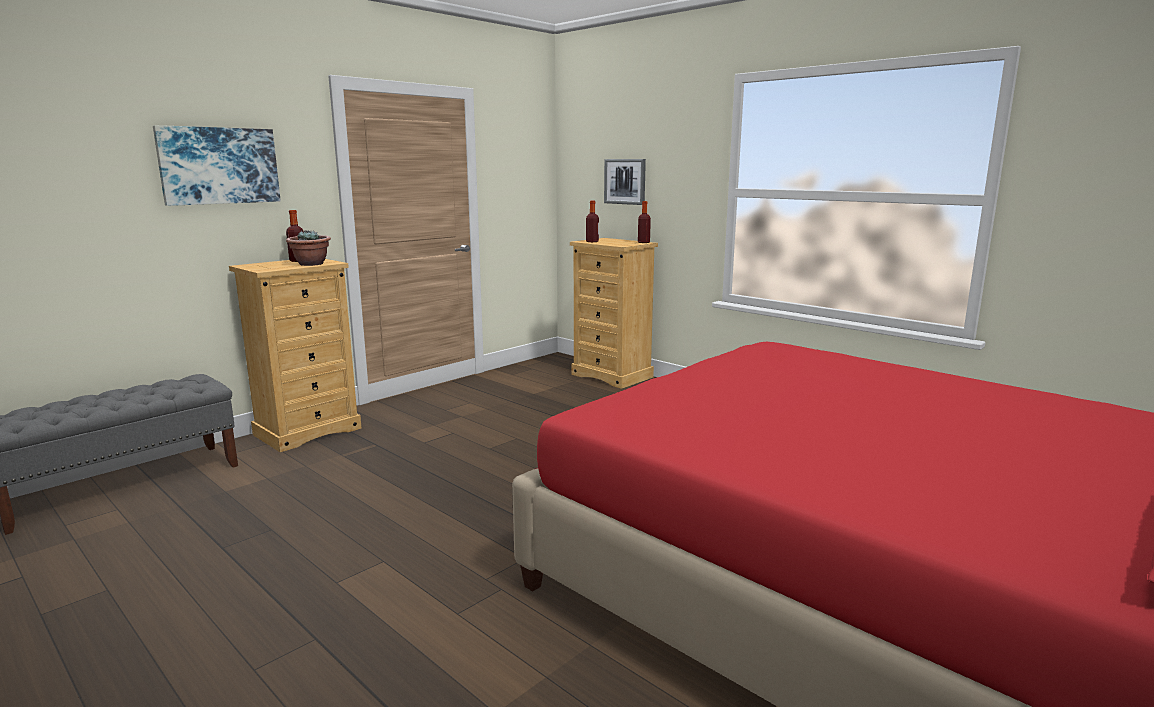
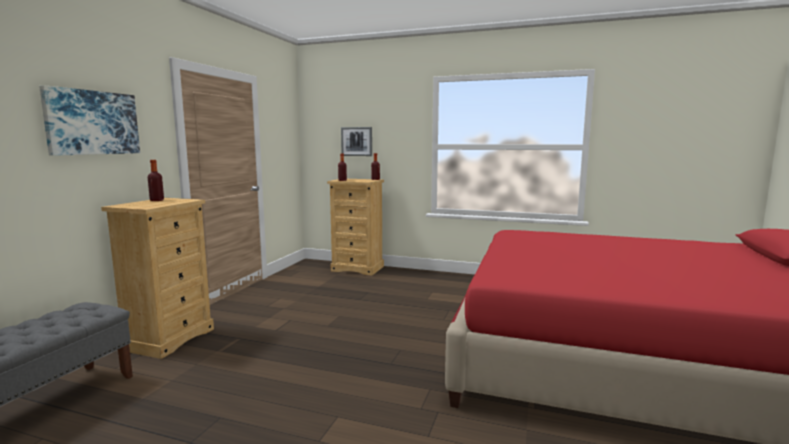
camera: 25 degrees left, 5 degrees down
(311, 264) = (176, 201): potted plant -> none

